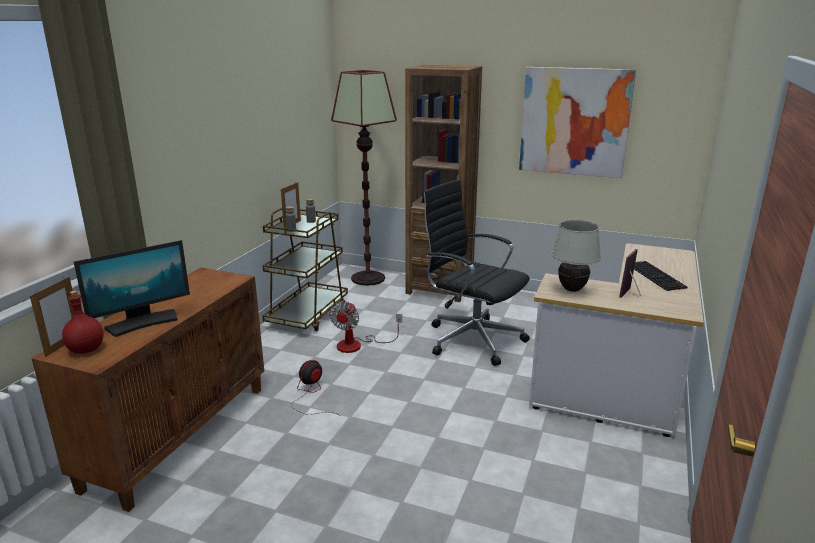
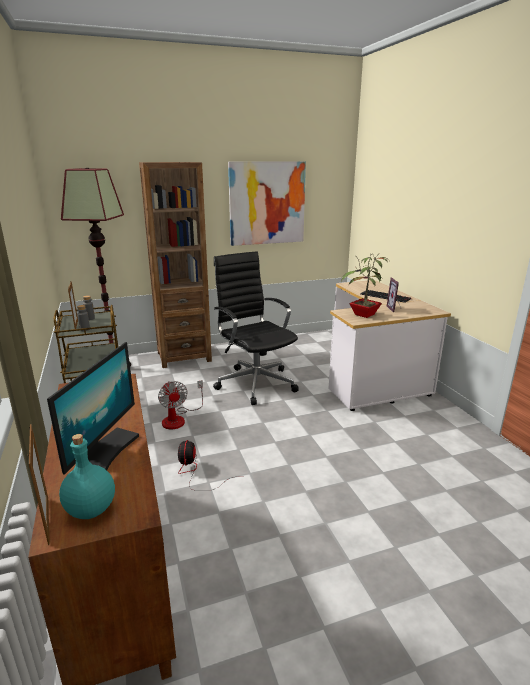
camera: 40 degrees left, 0 degrees up
(86, 349) = (90, 509): red bottle -> turquoise bottle
(472, 339) = (255, 382): black office chair -> black office chair turned 60 degrees clockwise
(572, 289) = (363, 315): white table lamp -> potted plant

